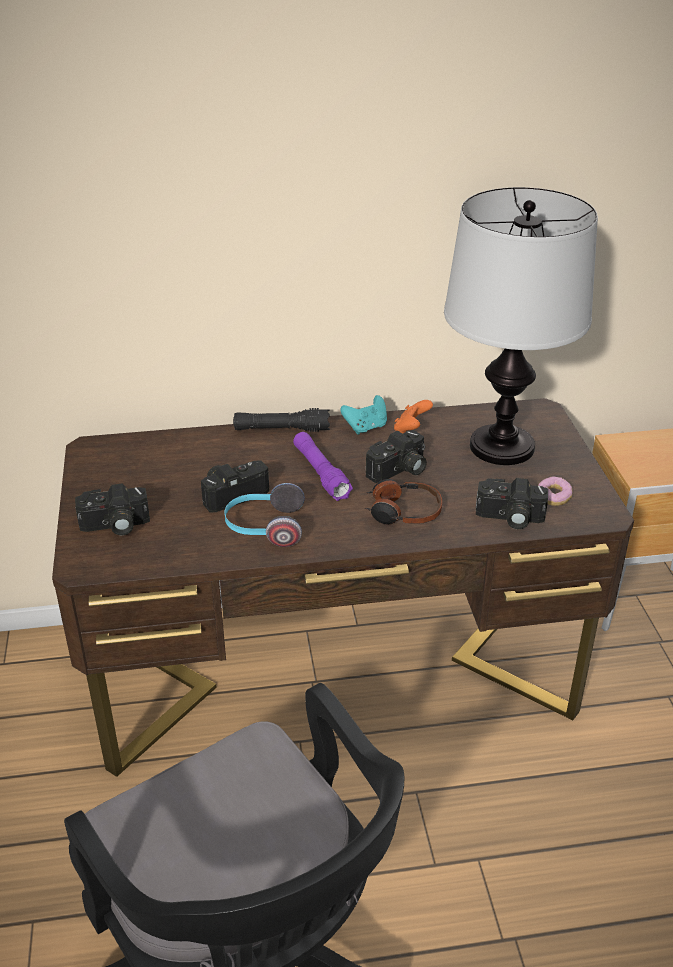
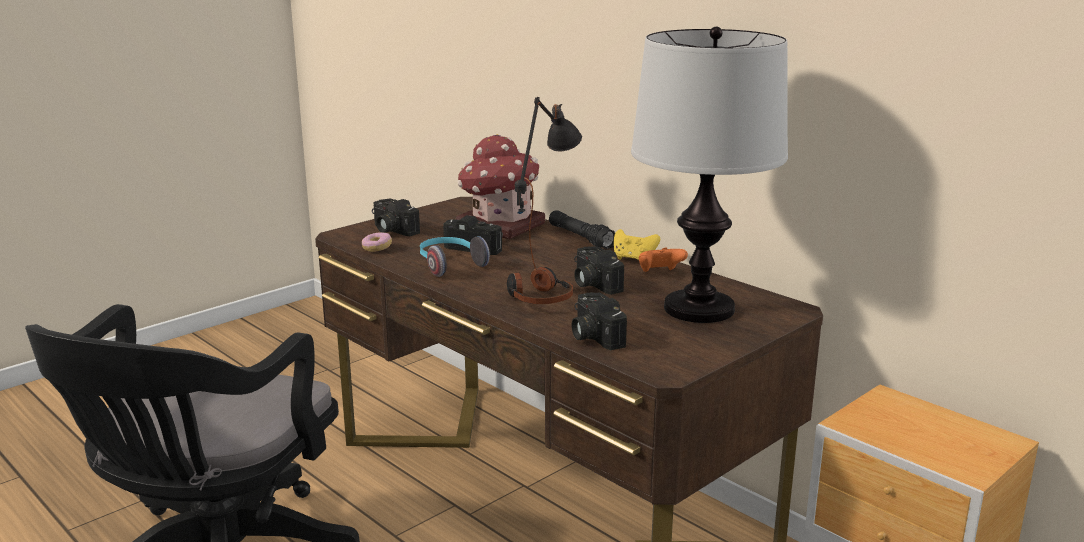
camera: 55 degrees right, 15 degrees down
(190, 457) = (499, 225): none -> toy house
(320, 473) = (544, 262): purple flashlight -> black table lamp
(366, 427) = (634, 259): turquoise game controller -> yellow game controller
(399, 471) = (592, 284): camera -> camera turned 45 degrees clockwise
(553, 497) = (655, 345): donut -> donut (377, 248)

